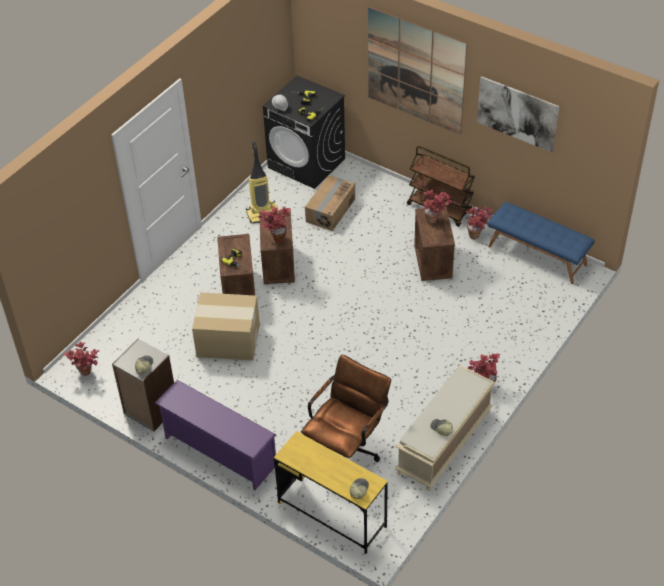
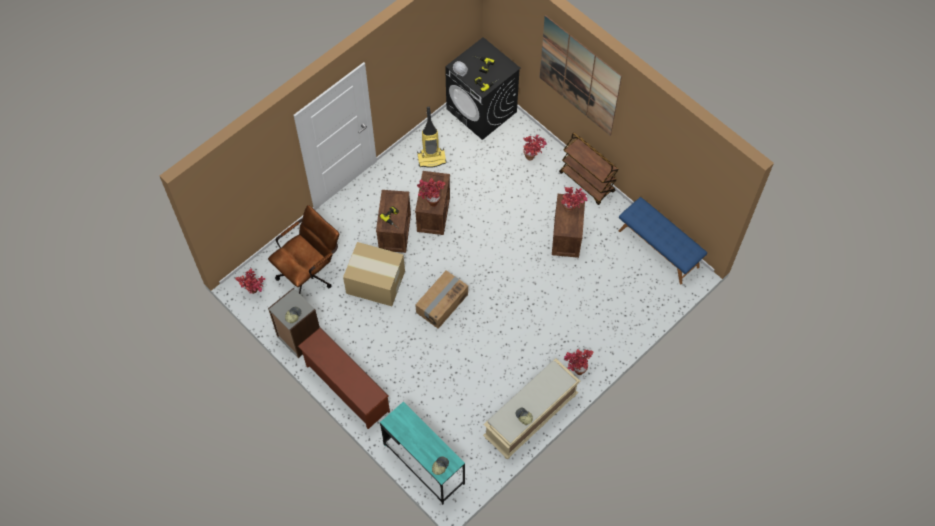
camera: 10 degrees right, 15 degrees up
(219, 453) = (346, 389): purple shoe rack -> brown shoe rack
(330, 210) = (490, 165): cardboard box -> cardboard box (441, 303)
(331, 514) = (423, 464): yellow desk -> turquoise desk
(347, 448) = (450, 406): brown office chair -> brown office chair (310, 272)
(477, 235) = (612, 217): potted plant -> potted plant (533, 157)
(517, 113) = (656, 141): picture -> none

